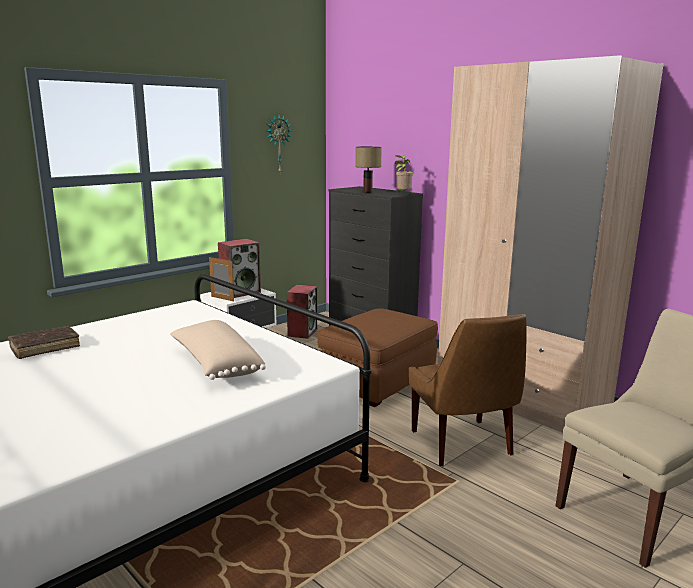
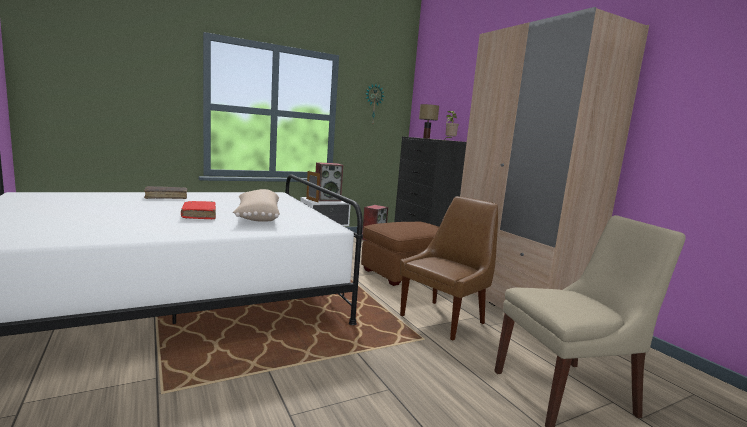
camera: 15 degrees right, 5 degrees down
(136, 379) = (199, 215): none -> red book
(462, 444) = (444, 318): brown chair -> brown chair turned 135 degrees counterclockwise

